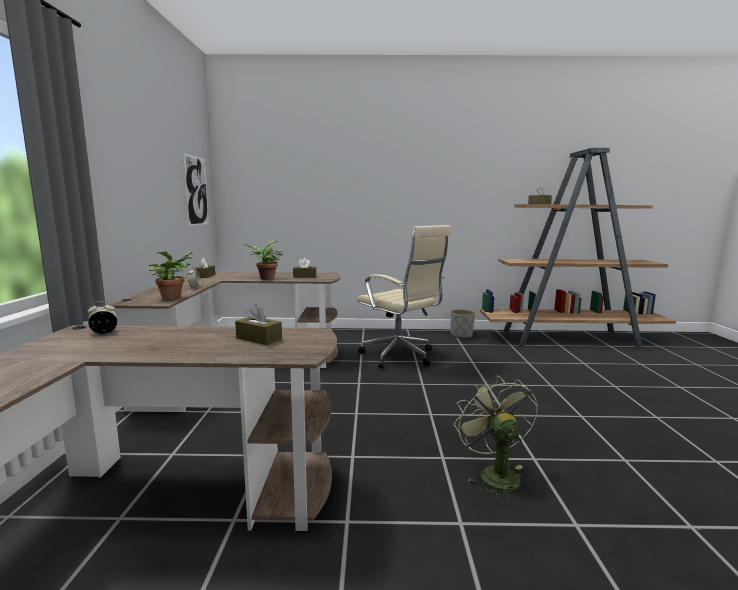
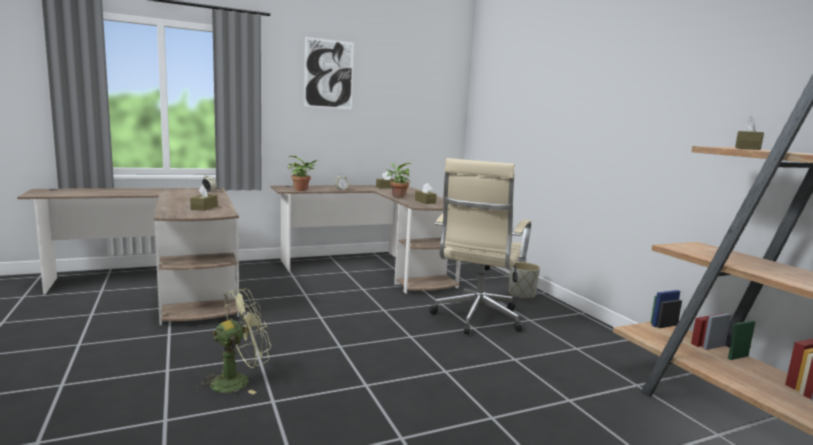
camera: 65 degrees right, 0 degrees up
(196, 191) = (427, 116): picture -> picture (329, 74)
(461, 335) = (617, 346): grey planter -> grey planter (522, 295)

